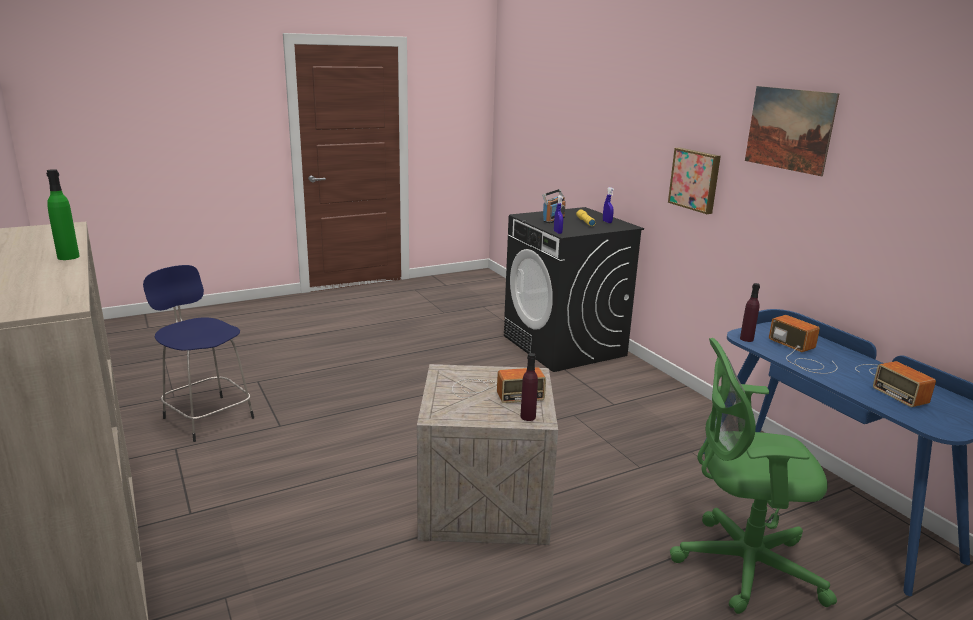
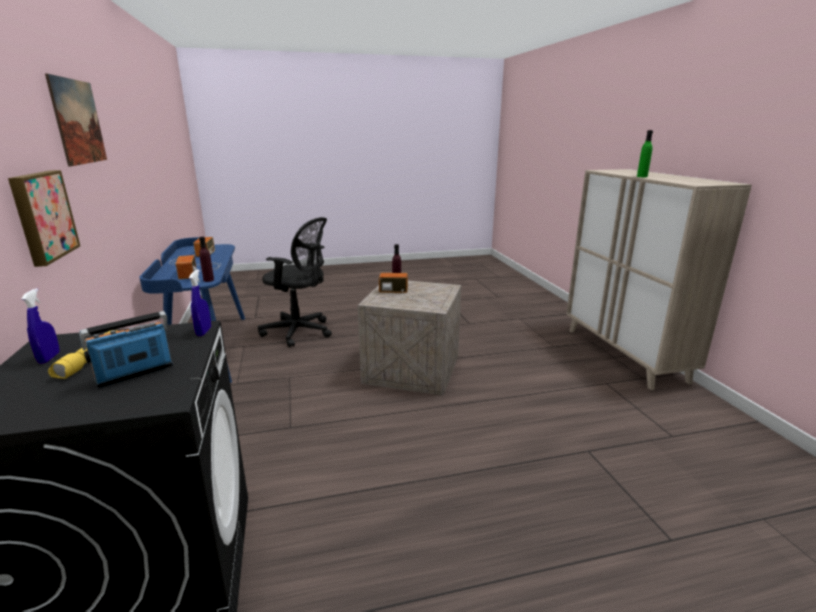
camera: 165 degrees left, 0 degrees up
(207, 417) = (680, 474): blue stool -> none
(740, 565) = (300, 332): green office chair -> black office chair

